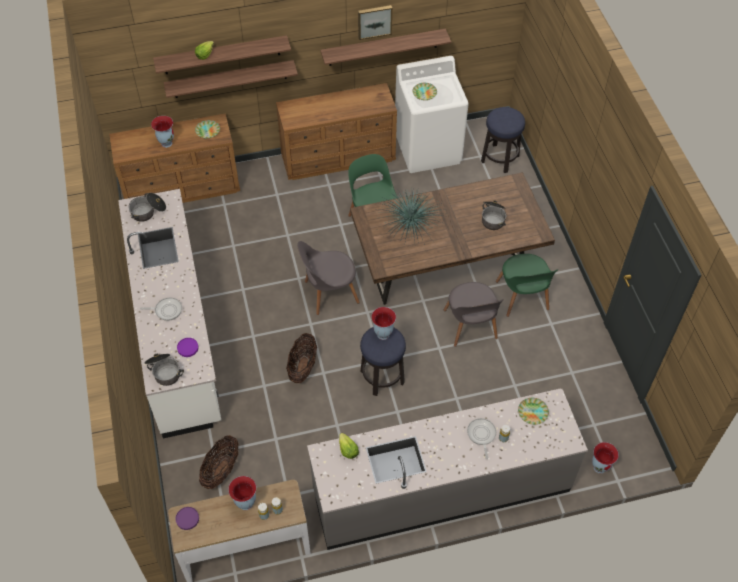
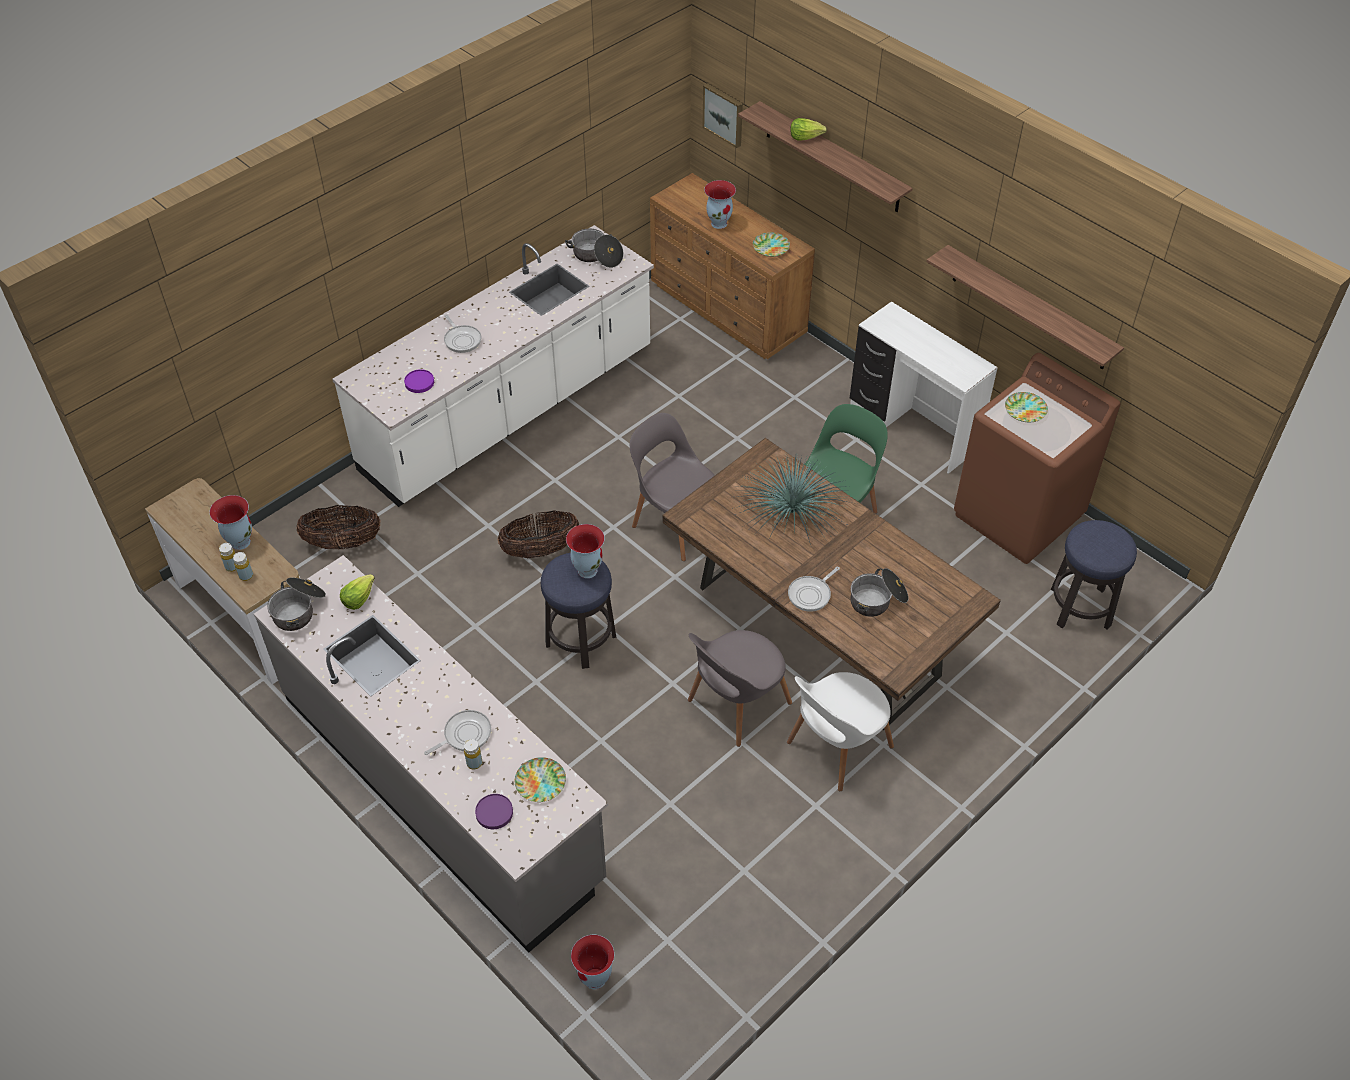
camera: 60 degrees right, 5 degrees down
(164, 371) = (373, 379): cooking pot -> cooking pot (299, 610)
(187, 519) = (193, 500): purple plate -> purple plate (494, 813)
(230, 79) = (833, 202): shelf -> none
(339, 157) = (912, 428): brown dresser -> white desk
(374, 21) = (1027, 255): picture -> picture (724, 114)
(428, 149) = (1019, 515): white washing machine -> brown washing machine
(472, 242) = (811, 594): none -> frying pan
(522, 297) = (836, 747): green chair -> white chair

